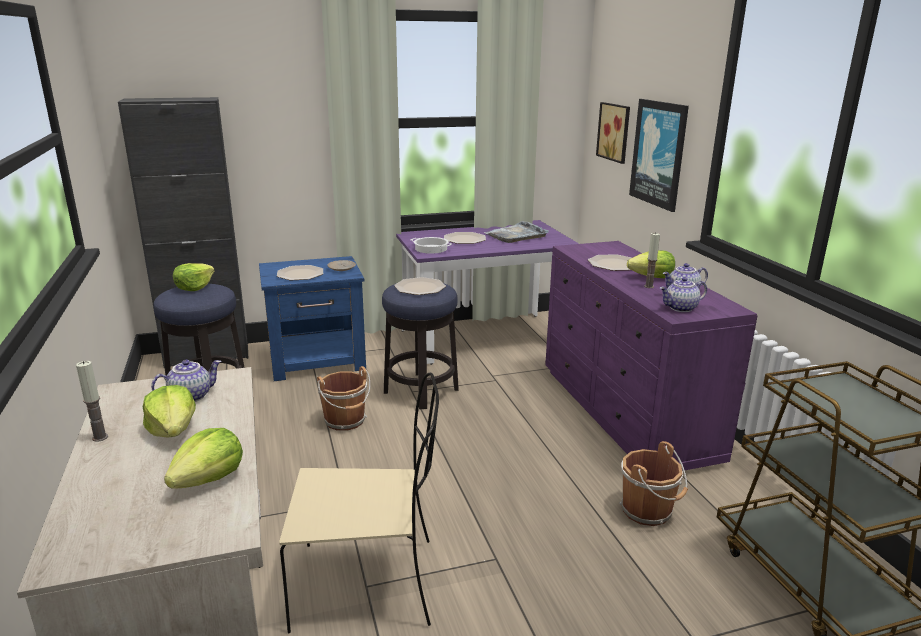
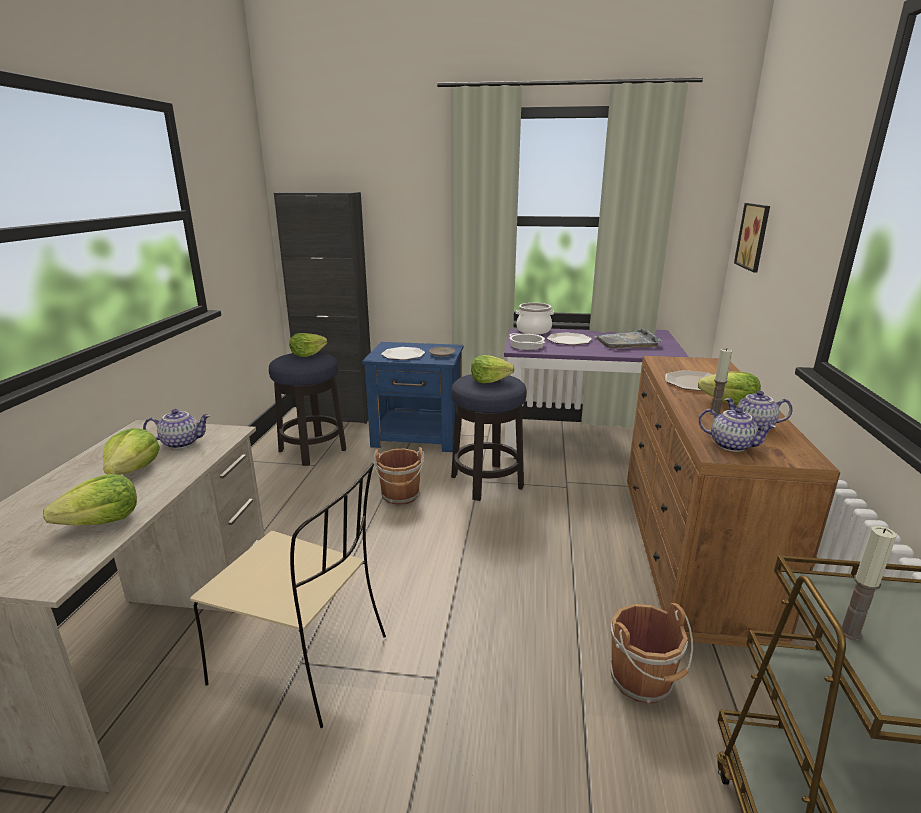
camera: 25 degrees right, 0 degrees up
(100, 437) = (82, 463): candle -> candle (850, 632)
(419, 287) = (489, 380): plate -> lettuce
(422, 233) = (533, 330): none -> cooking pot
(625, 413) = (689, 555): purple dresser -> brown dresser
(659, 153) = (789, 260): picture -> none
(681, 308) = (732, 445): teapot -> teapot turned 150 degrees counterclockwise

